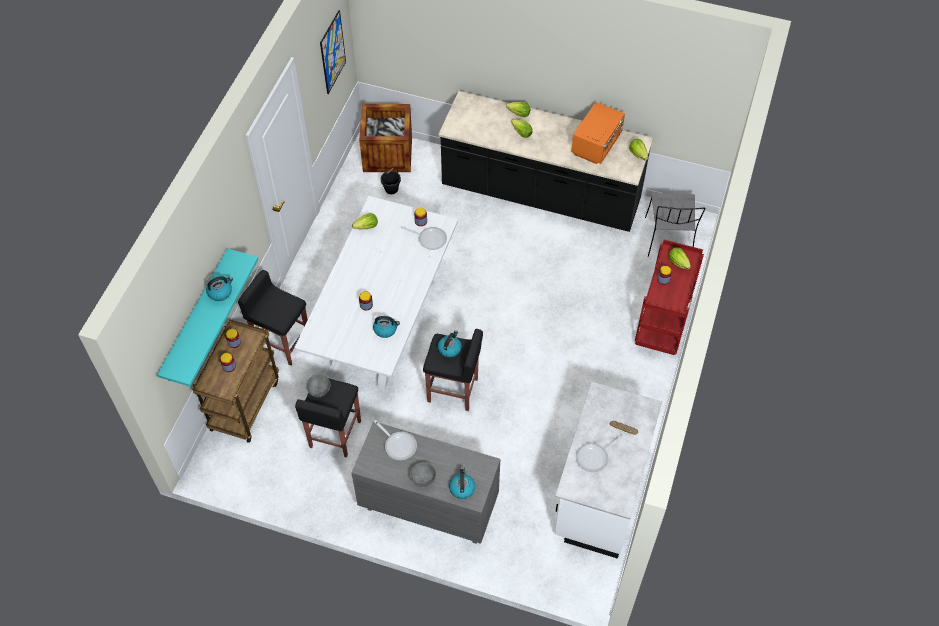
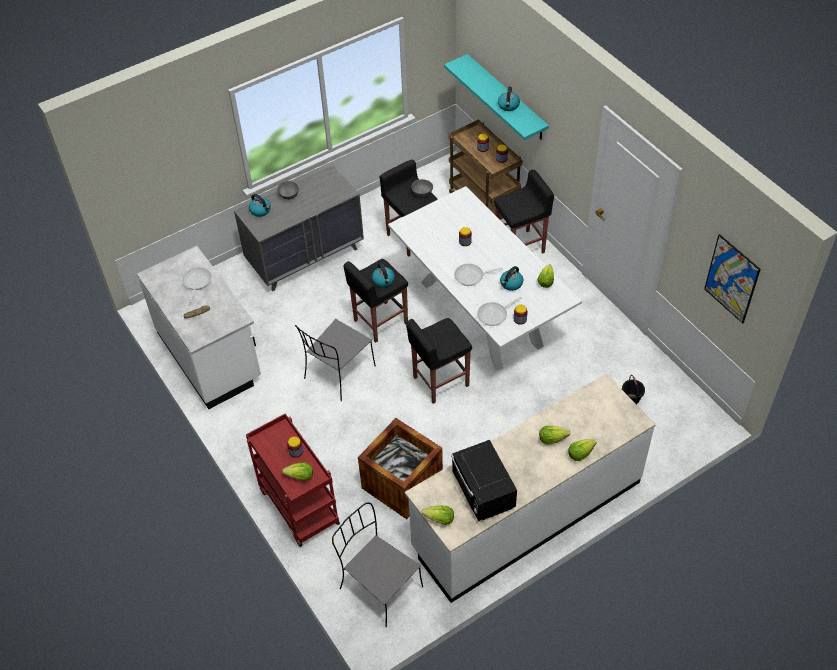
camera: 130 degrees right, 5 degrees down
(385, 329) = (431, 241): kettle -> kettle (511, 284)
(387, 154) = (681, 422): crate -> crate (402, 483)
(398, 445) = (327, 196): frying pan -> frying pan (472, 276)
(477, 310) = (440, 382): none -> black stool
(530, 383) = (338, 373): none -> grey chair
(541, 195) = (526, 514): black counter -> white counter
(597, 144) = (483, 492): orange microwave -> black microwave

